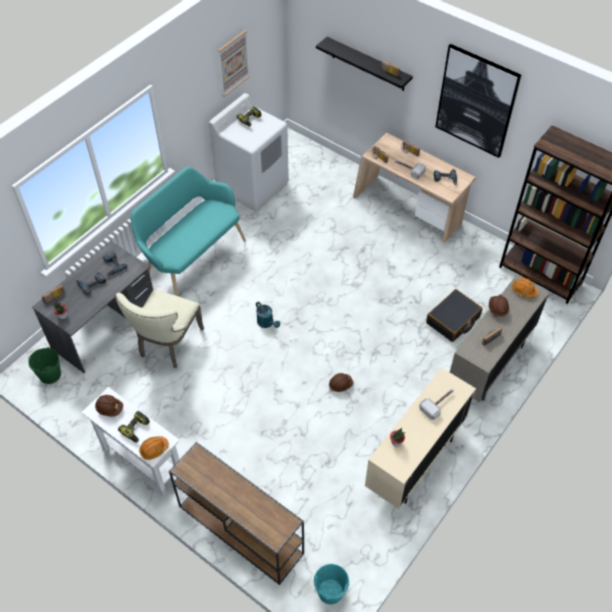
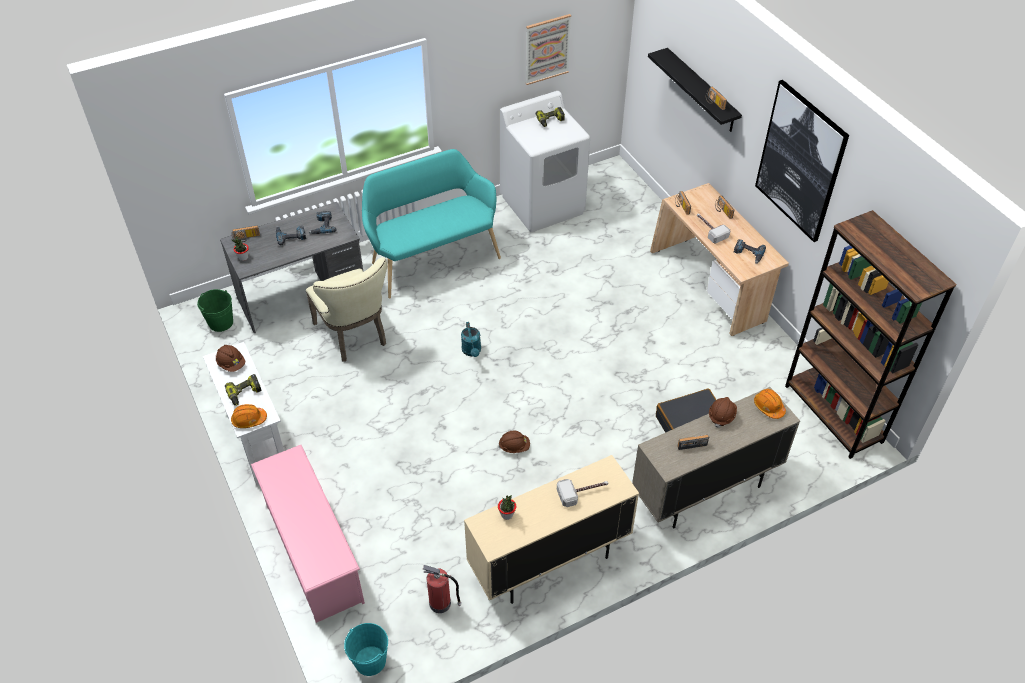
camera: 25 degrees right, 5 degrees down
(168, 345) = (354, 336): beige chair -> beige chair turned 75 degrees counterclockwise
(239, 529) = (313, 552): brown console table -> pink shoe rack
(356, 525) = (441, 603): none -> fire extinguisher

